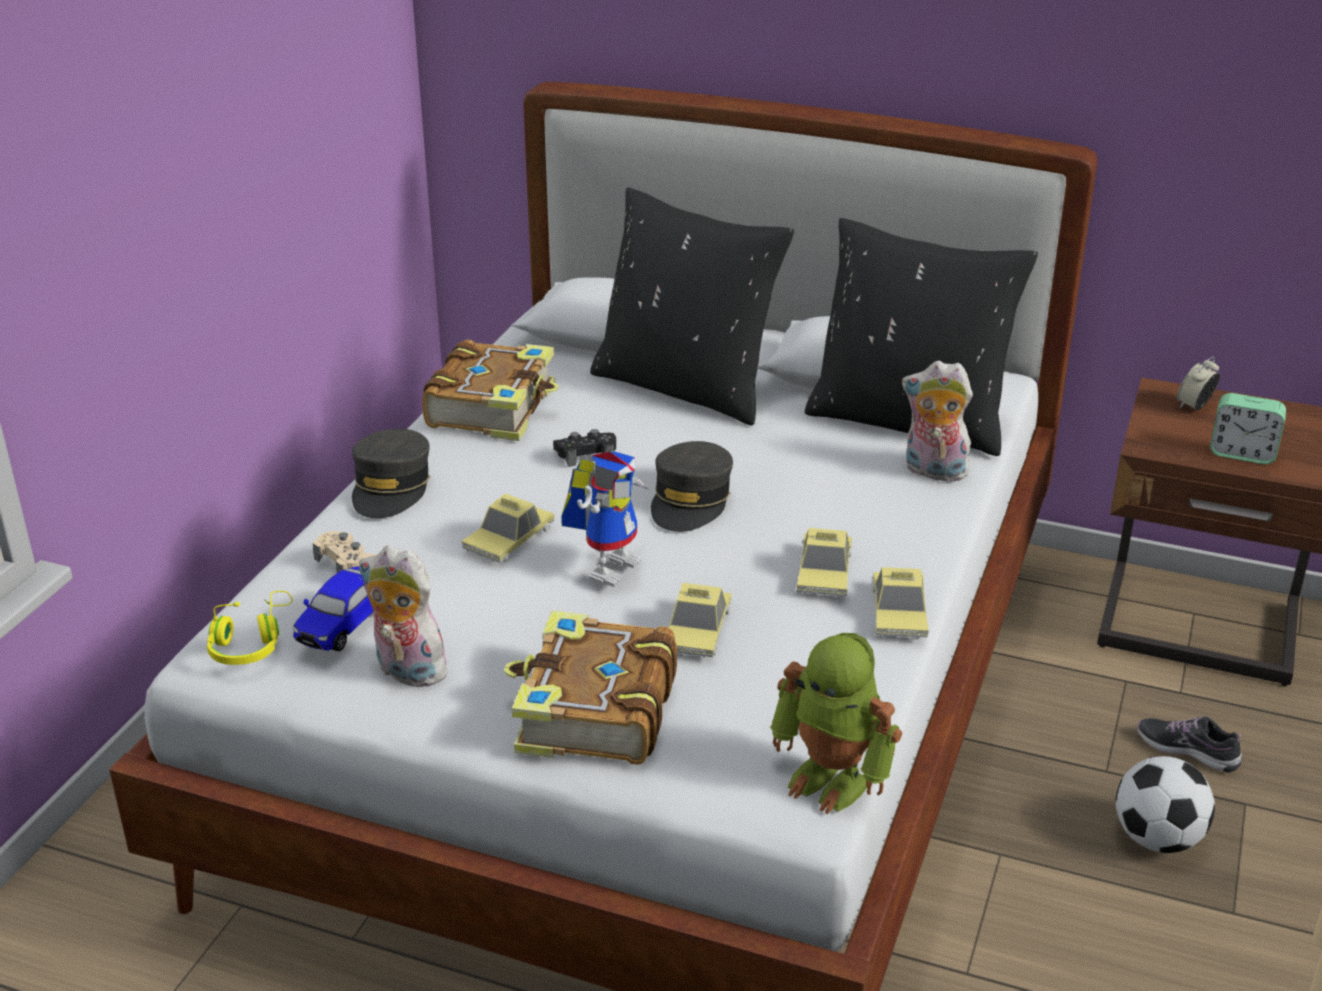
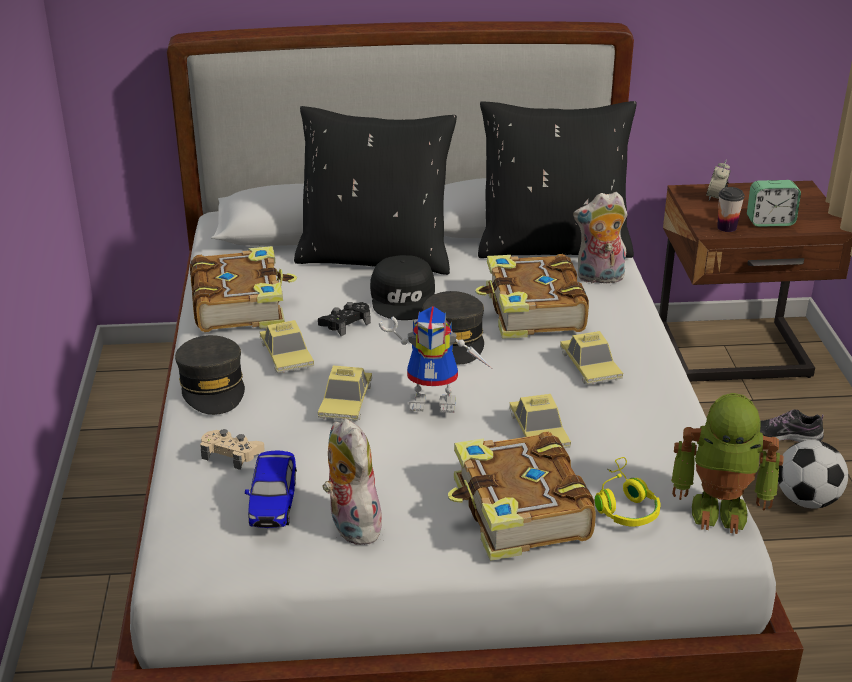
camera: 25 degrees left, 0 degrees up
(250, 642) = (205, 540): yellow headphones -> yellow headphones (624, 505)
(406, 671) = (351, 525): plush toy -> plush toy turned 60 degrees clockwise
(609, 564) = (437, 401): toy robot -> toy robot turned 90 degrees clockwise
(677, 441) = (405, 298): none -> black cap
(812, 492) = (532, 312): none -> book
(899, 612) = (661, 381): toy car -> toy car (286, 355)
(1173, 448) = (726, 227): none -> cup

